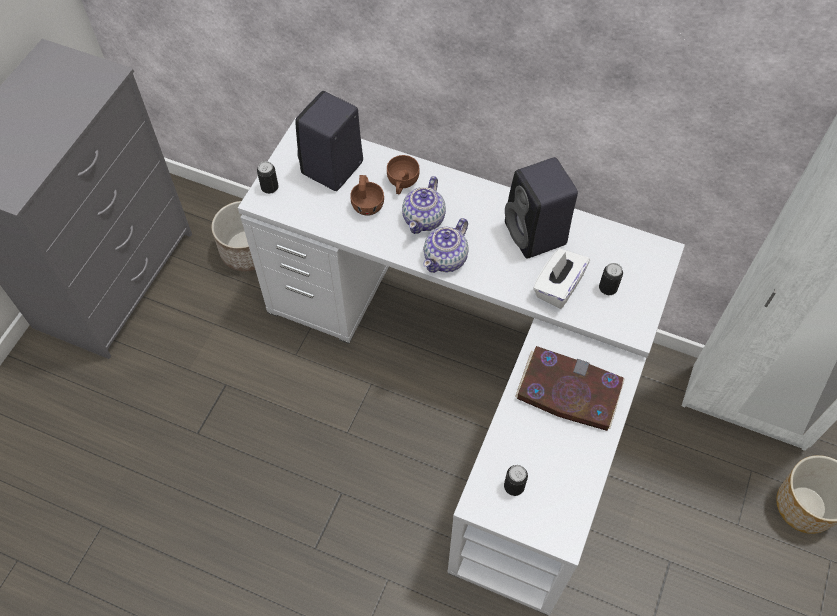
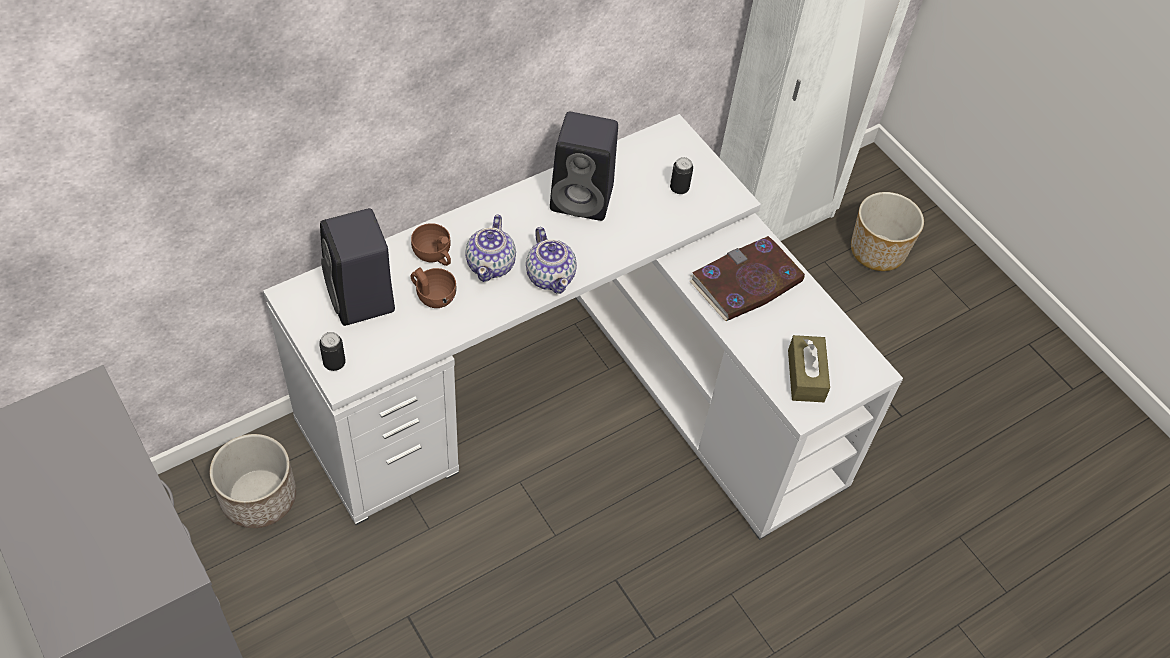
camera: 60 degrees left, 5 degrees down
(424, 218) = (491, 264): teapot -> teapot turned 45 degrees clockwise
(514, 486) = (805, 376): can -> brown tissue box
(557, 287) = (649, 219): white tissue box -> none

